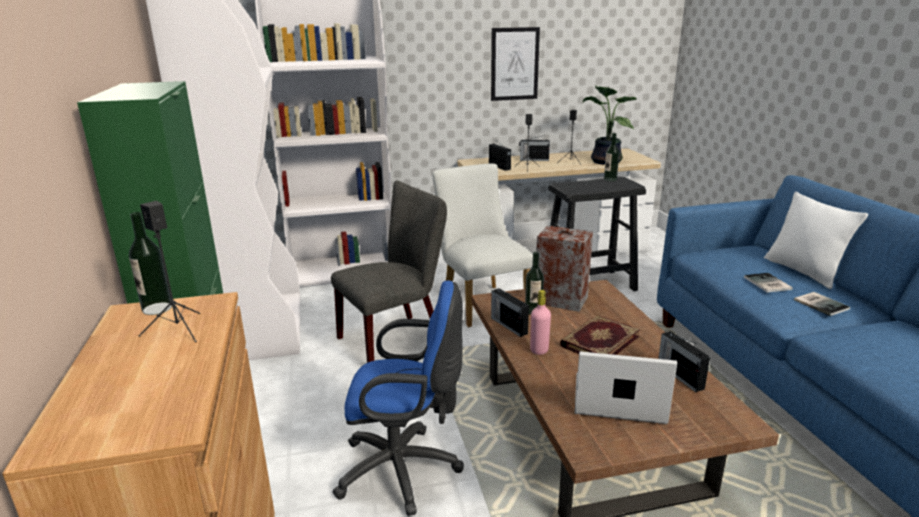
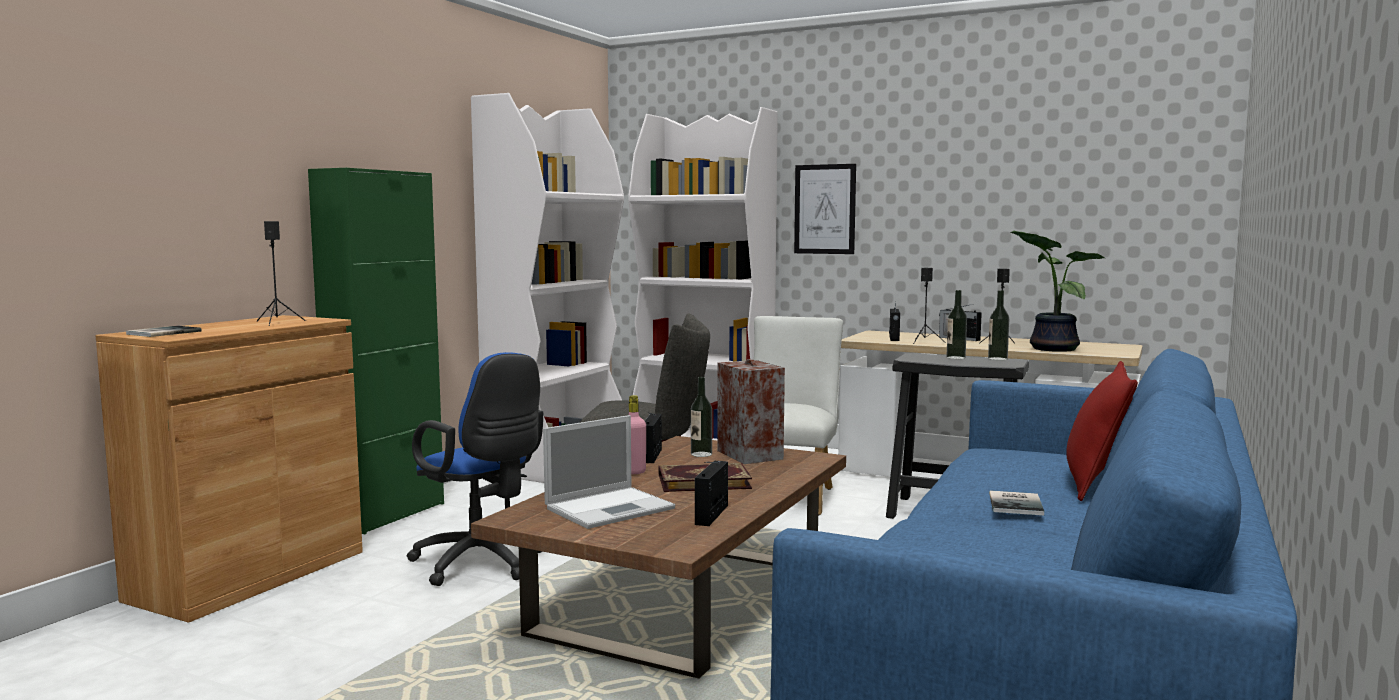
camera: 40 degrees right, 15 degrees down
(157, 308) = (295, 317): bottle -> bottle (955, 357)
(514, 64) = (953, 209): picture -> picture (824, 209)
(616, 400) = (611, 508): laptop -> laptop turned 90 degrees clockwise
(767, 284) = (995, 478): book -> book (161, 333)
(803, 272) = (1095, 485): white pillow -> red pillow

